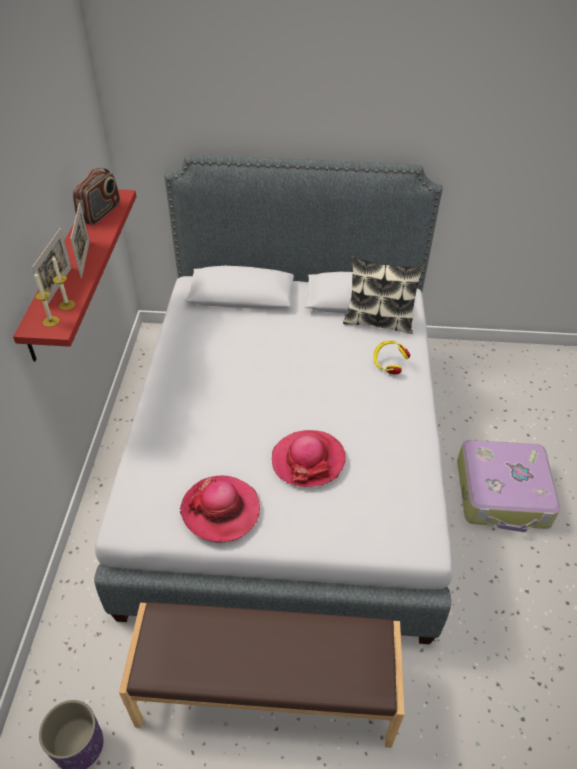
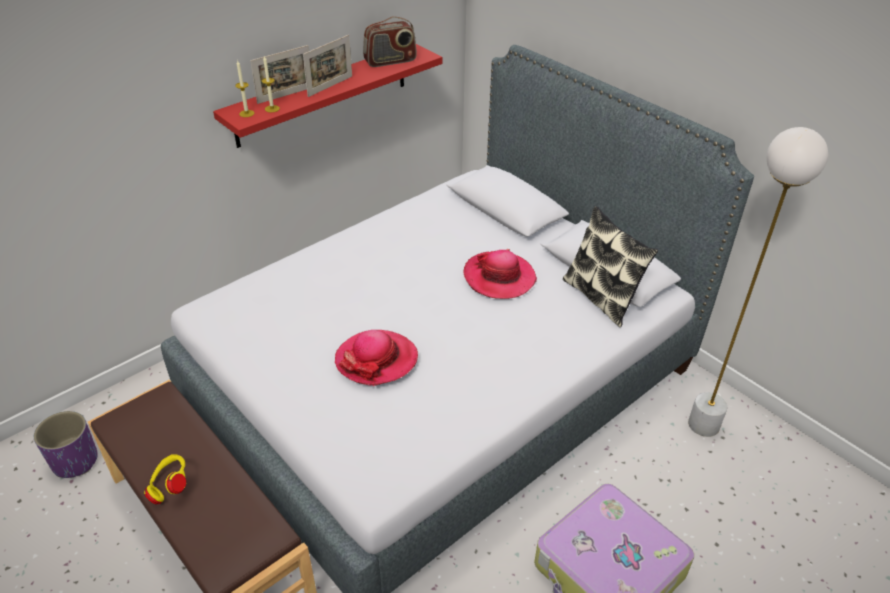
camera: 45 degrees right, 5 degrees down
(221, 510) = (265, 345): hat -> hat (499, 277)
(388, 365) = (556, 338): yellow headphones -> yellow headphones (170, 487)
(450, 372) = (703, 425): none -> white floor lamp

